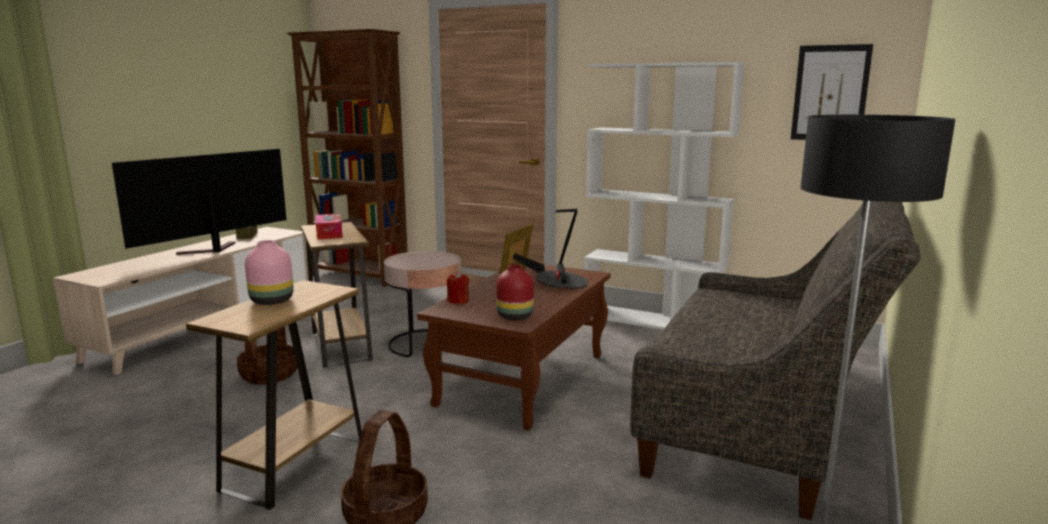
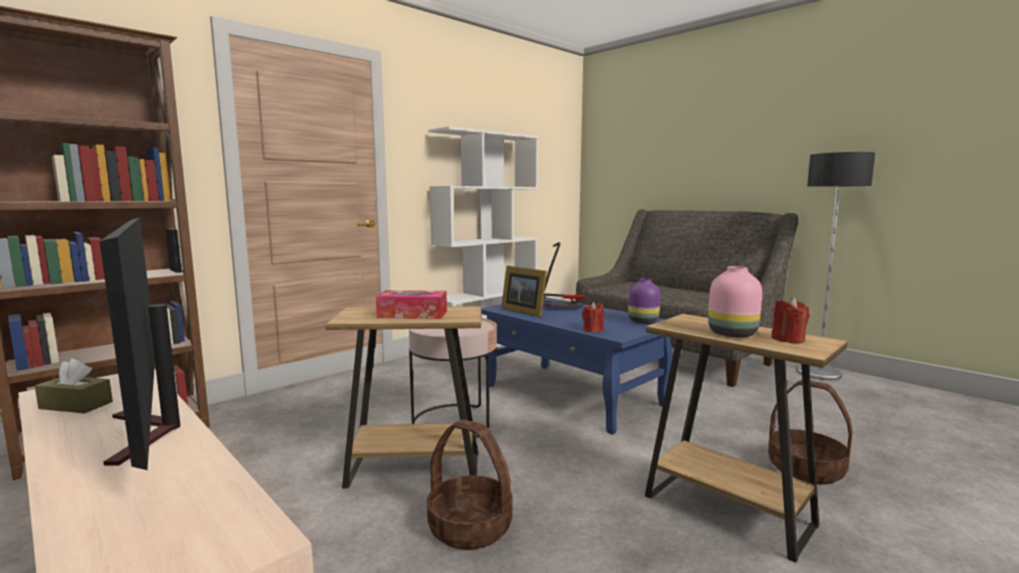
camera: 70 degrees left, 5 degrees down
(252, 316) = (788, 339): none -> red candle
(514, 316) = (643, 322): red vase -> purple vase
(522, 379) = (574, 395): brown coffee table -> blue coffee table
(830, 93) = (551, 162): picture -> none

